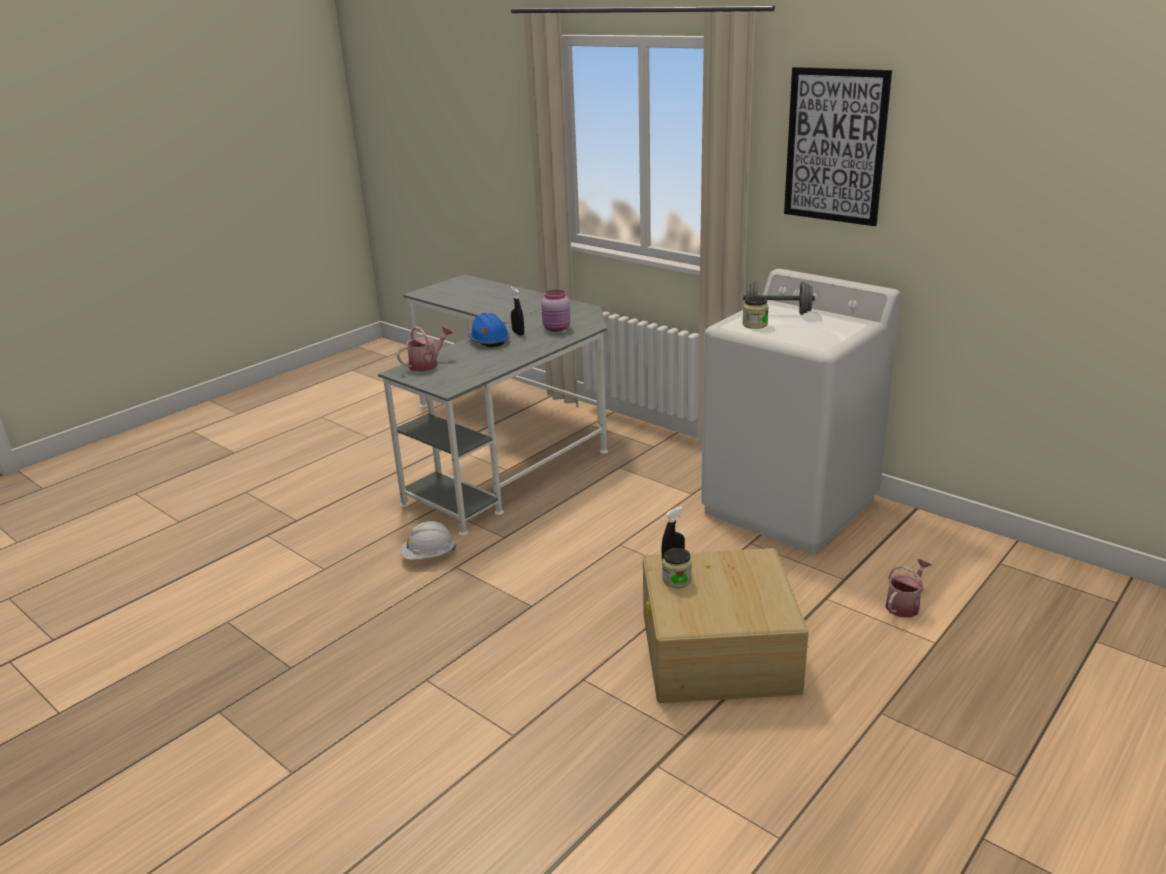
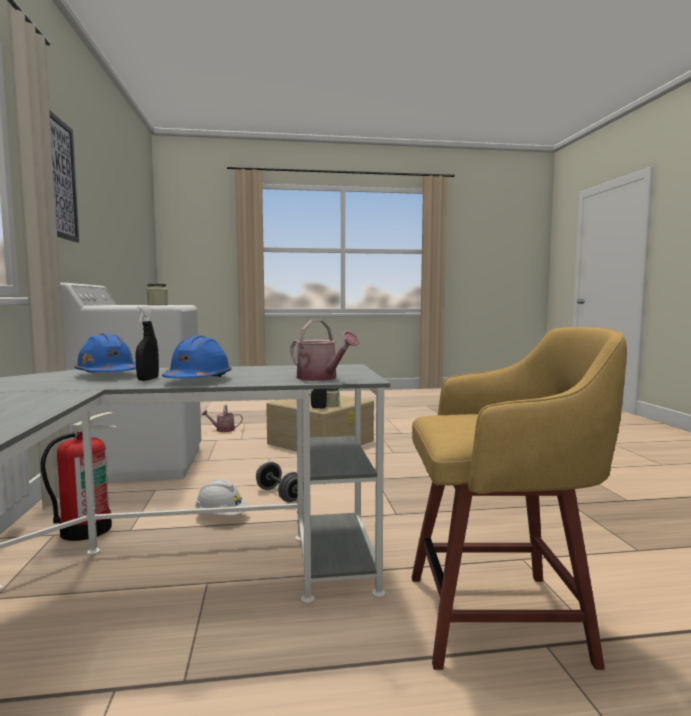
camera: 140 degrees left, 20 degrees down
(324, 523) = (502, 618): none -> yellow stool
(427, 364) = (321, 378): watering can -> watering can turned 135 degrees counterclockwise
(429, 556) = (409, 529): white hard hat -> white hard hat (221, 516)
(557, 329) = (107, 375): pink jar -> blue hard hat
(646, 455) = (86, 529): none -> fire extinguisher
(777, 313) = (122, 305): grey dumbbell -> grey dumbbell (280, 495)

